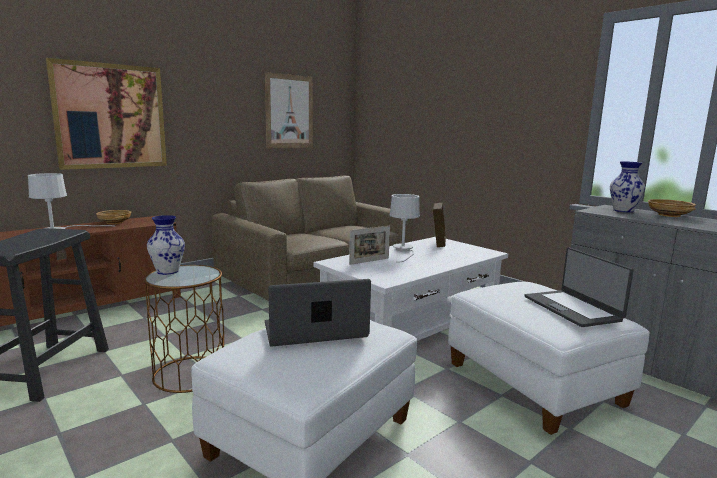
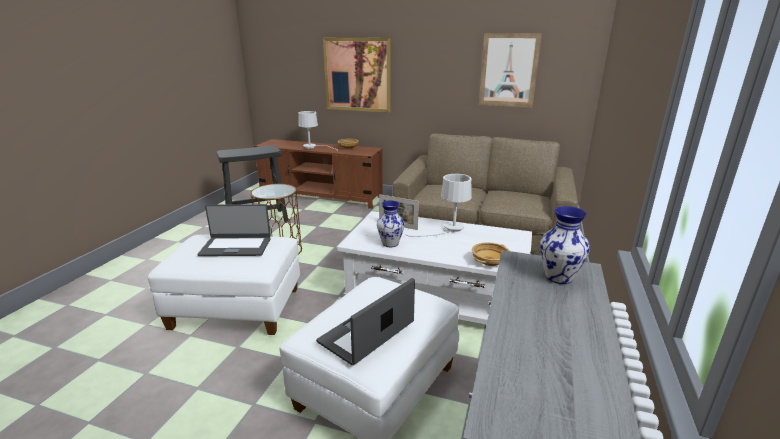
camera: 60 degrees right, 10 degrees up
(167, 271) = (275, 186): vase -> vase (390, 243)
(315, 331) = (236, 246): laptop -> laptop turned 135 degrees clockwise
(438, 243) = (505, 237): picture frame -> none
(669, 215) = (581, 311): beige bowl -> beige bowl (489, 262)

